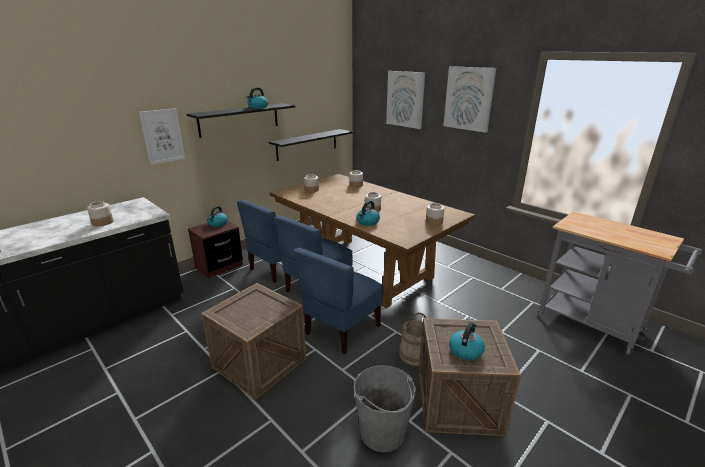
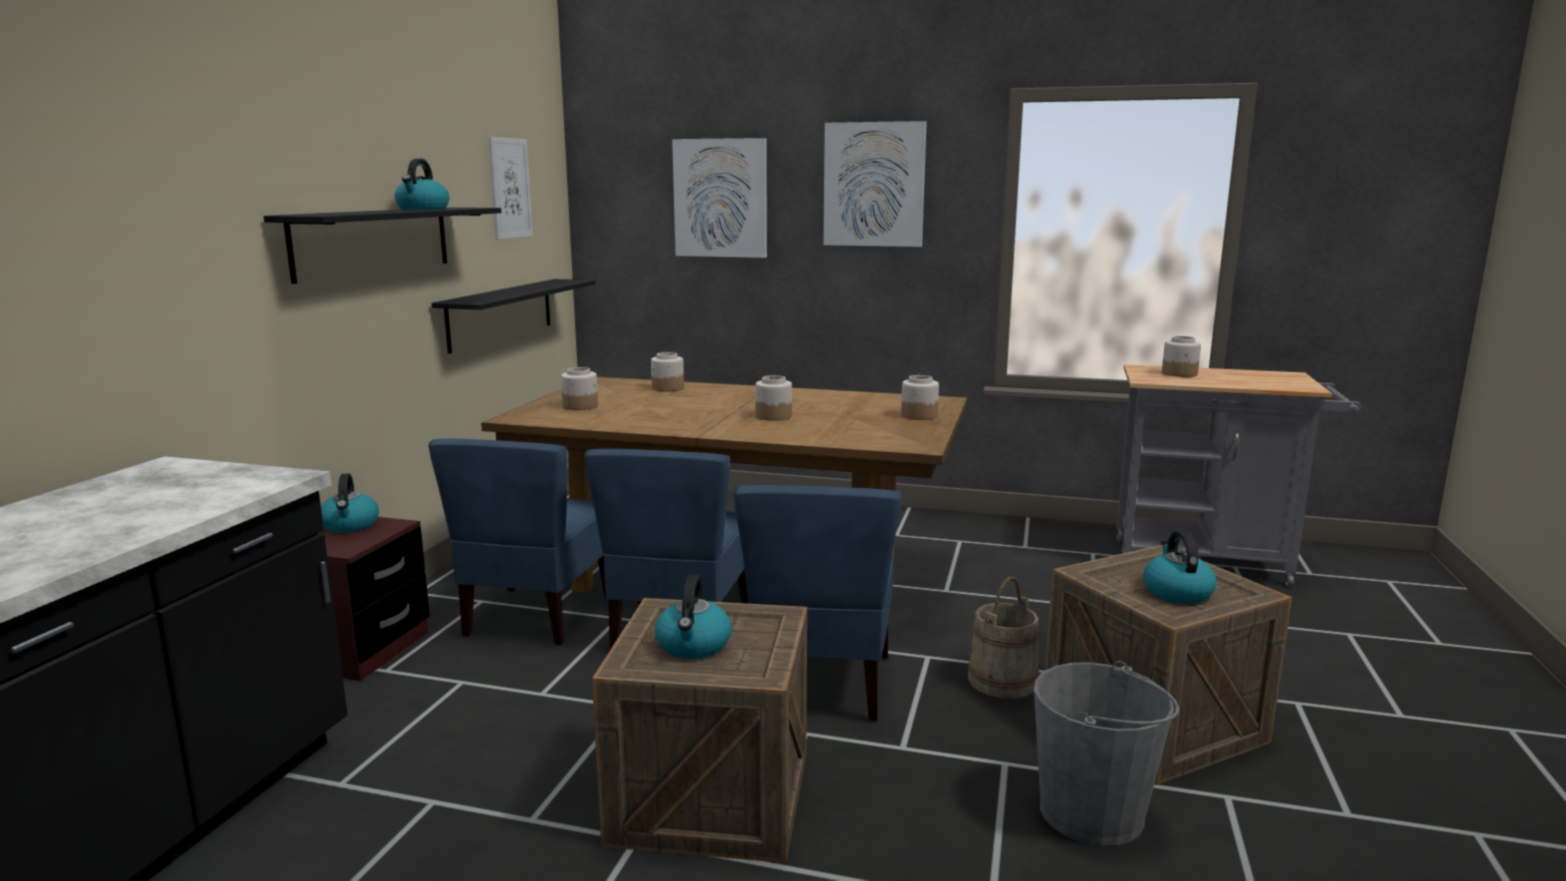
camera: 30 degrees left, 10 degrees down
(102, 222) = (138, 515): jar -> jar (1179, 374)
(162, 136) = (209, 275): picture -> picture (510, 188)
(367, 222) = (798, 434): kettle -> kettle (693, 646)

